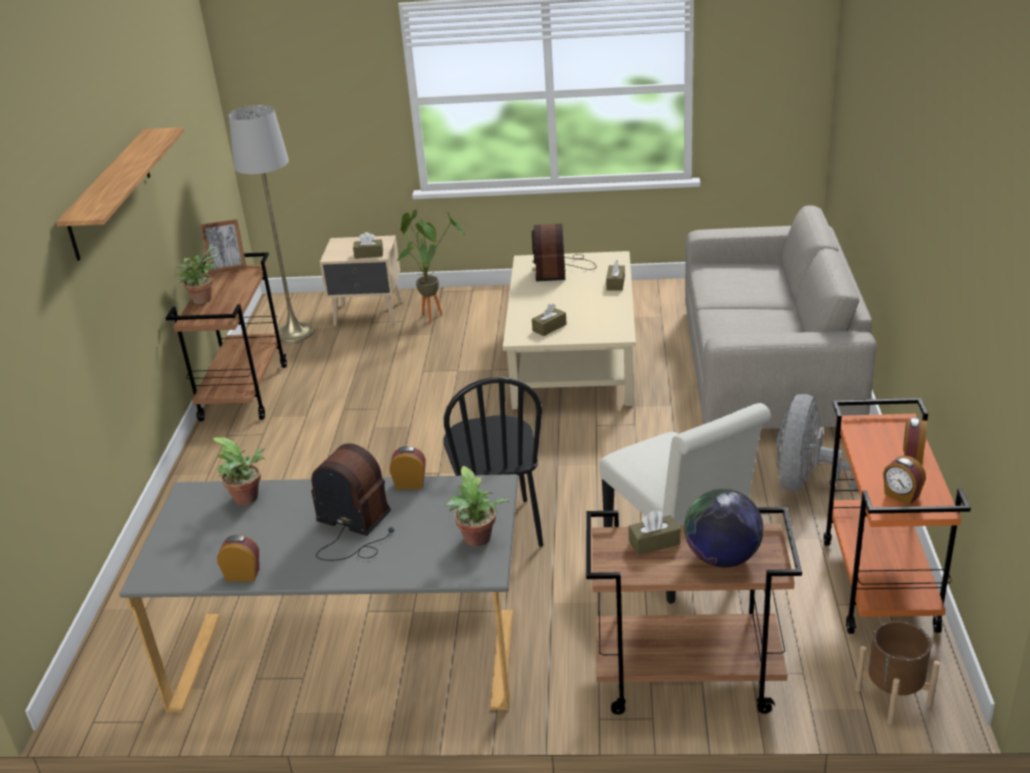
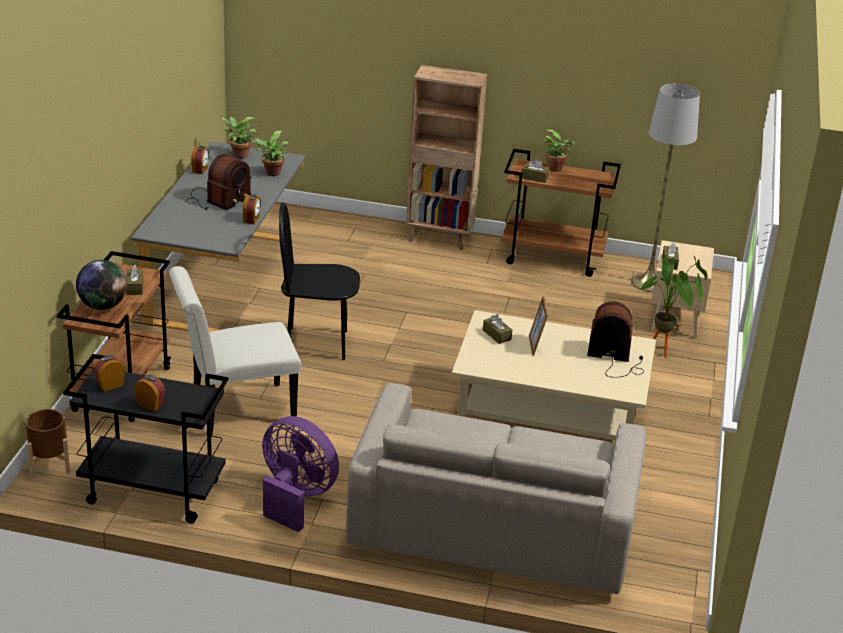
camera: 95 degrees right, 0 degrees up
(109, 193) = (493, 37): shelf -> none
(199, 478) = (440, 238): none -> brown bookcase
(228, 268) = (608, 179): picture frame -> picture frame (535, 345)
(478, 540) = (178, 233): potted plant -> potted plant (238, 155)
(615, 283) = (571, 382): brown tissue box -> brown tissue box (534, 177)
(809, 481) = (295, 497): grey fan -> purple fan
(880, 586) = (151, 493): orange cart -> black cart

